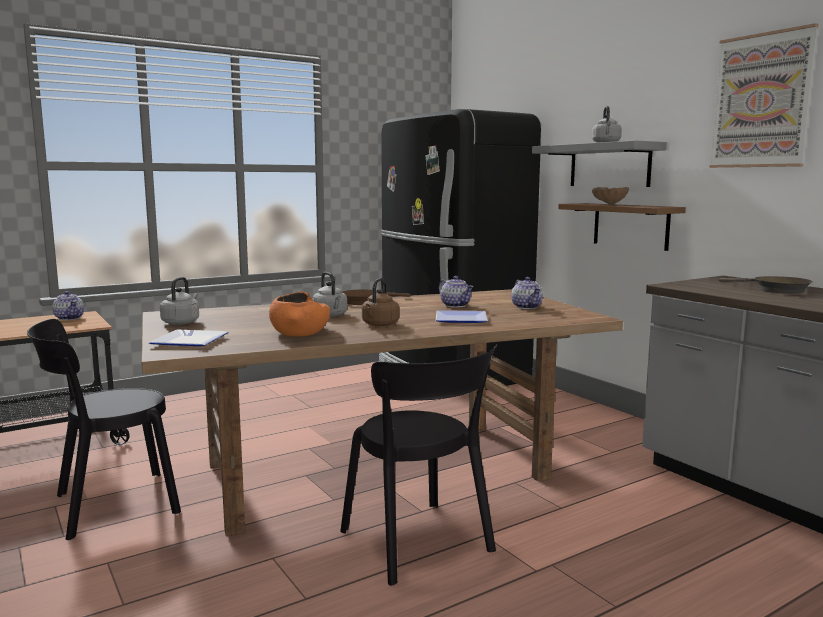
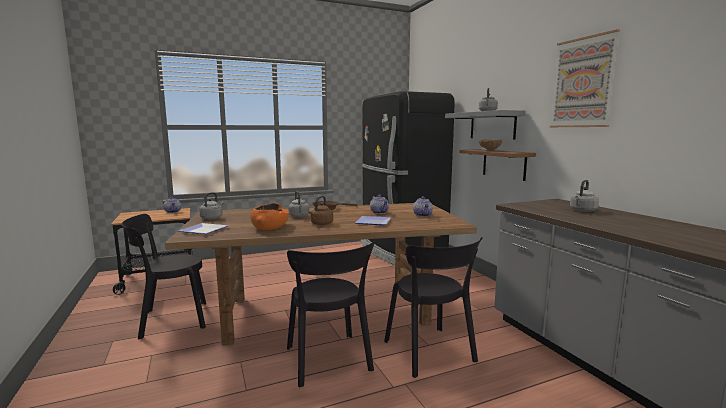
camera: 10 degrees right, 0 degrees up
(570, 519) = (431, 353): none -> black chair
(776, 290) = (582, 211): brown frying pan -> grey kettle

